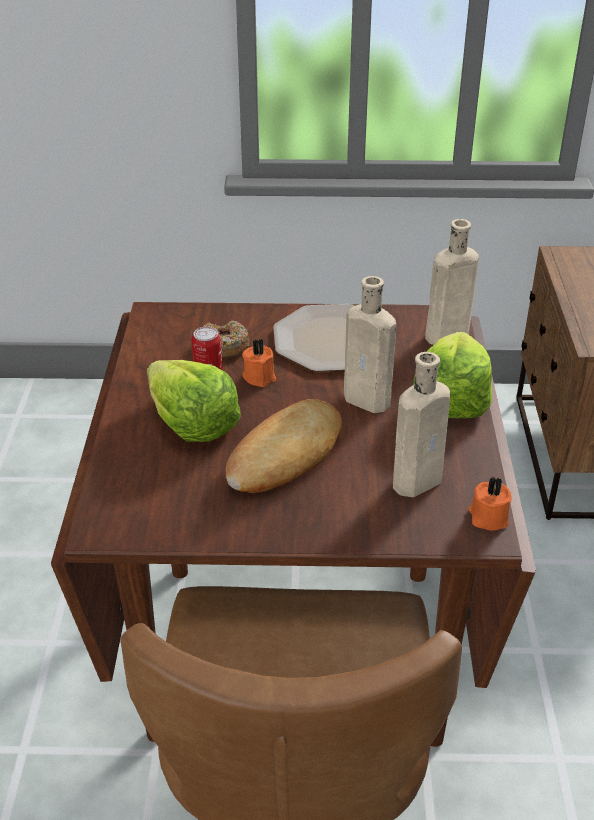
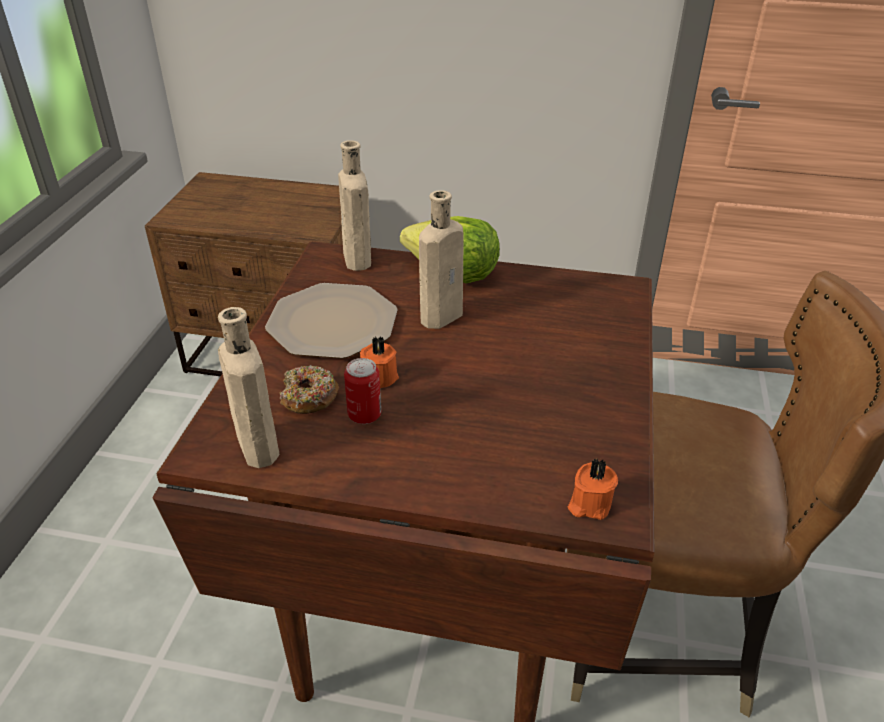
camera: 80 degrees left, 0 degrees up
(192, 424) = (449, 434): lettuce -> none
(285, 455) = (514, 375): bread -> none
(420, 480) = (560, 306): beige bottle -> beige bottle (256, 445)
(488, 517) = (607, 283): orange candle -> orange candle (589, 504)

